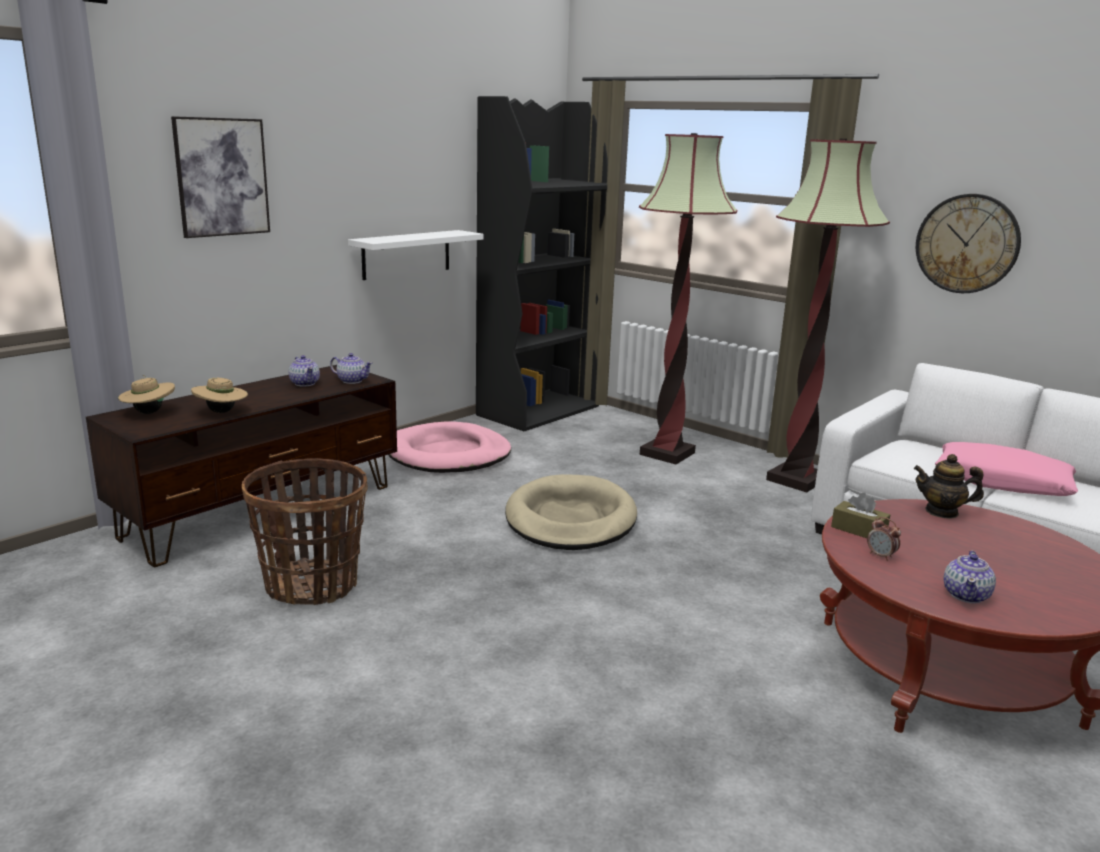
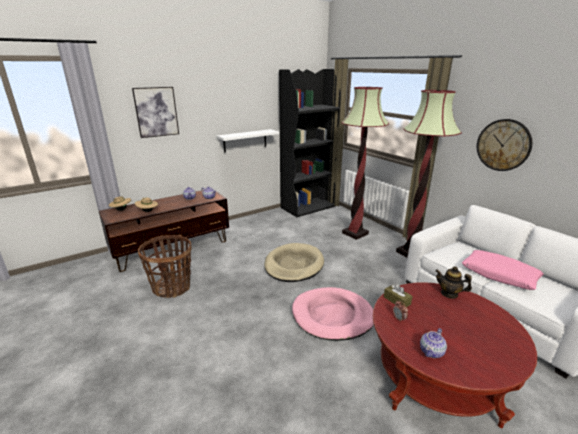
camera: 15 degrees right, 5 degrees up
(448, 454) = (259, 227): pink dog bed -> pink dog bed (332, 316)

